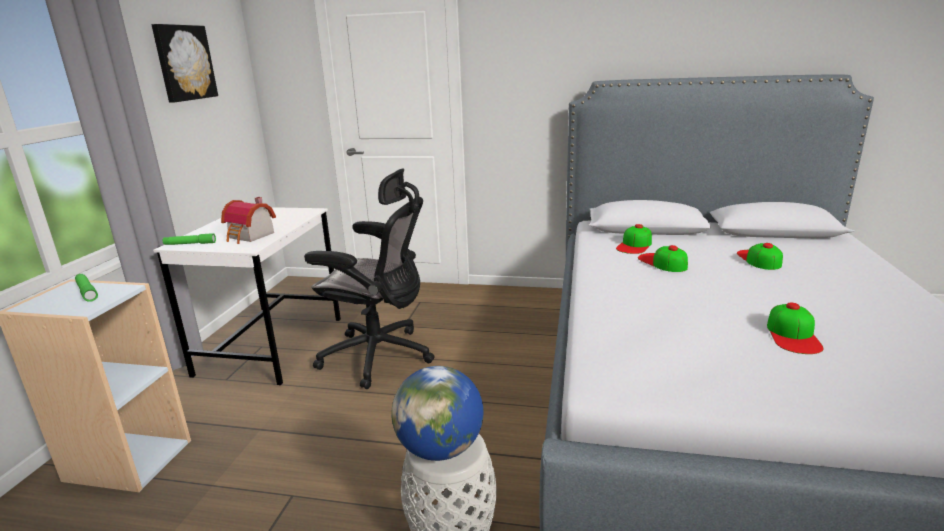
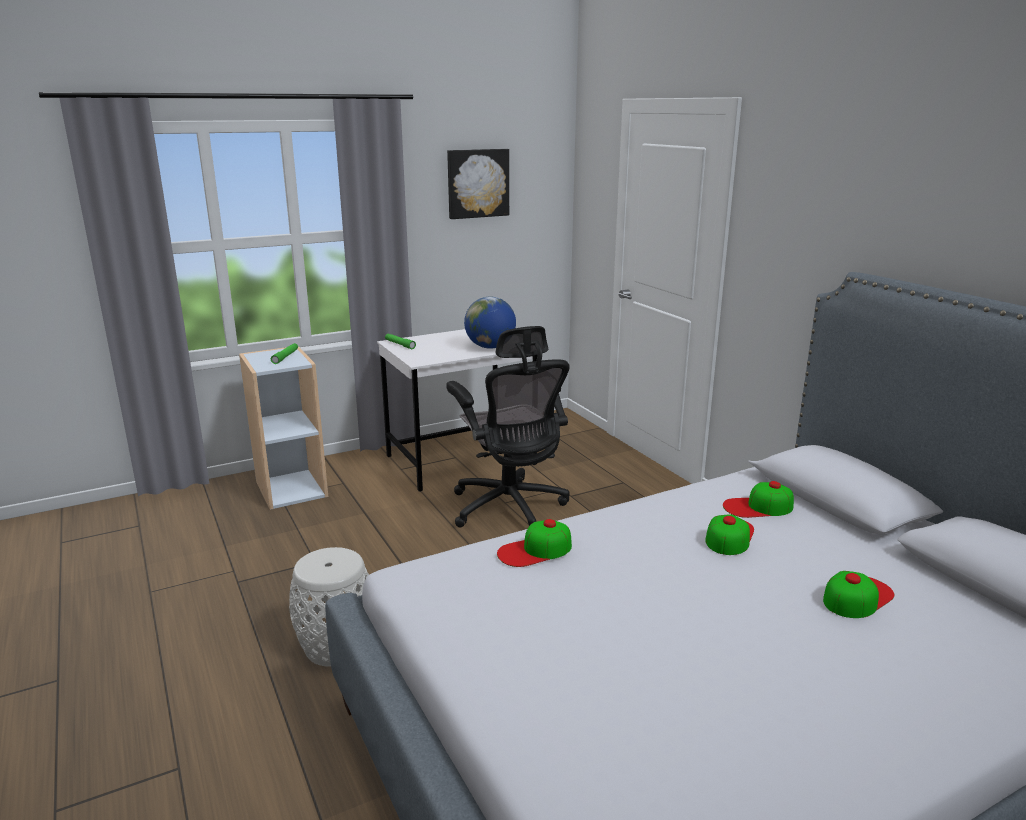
camera: 50 degrees right, 0 degrees up
(250, 236) = (439, 352): toy house -> none
(440, 449) = (323, 563): globe -> globe (490, 347)
(793, 335) = (634, 658): cap -> cap (535, 550)

